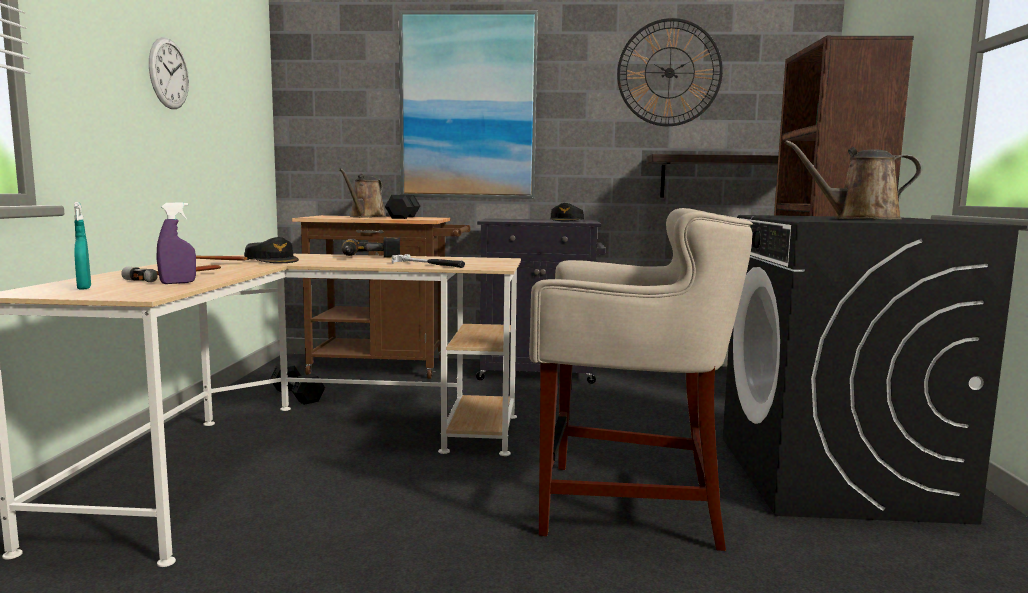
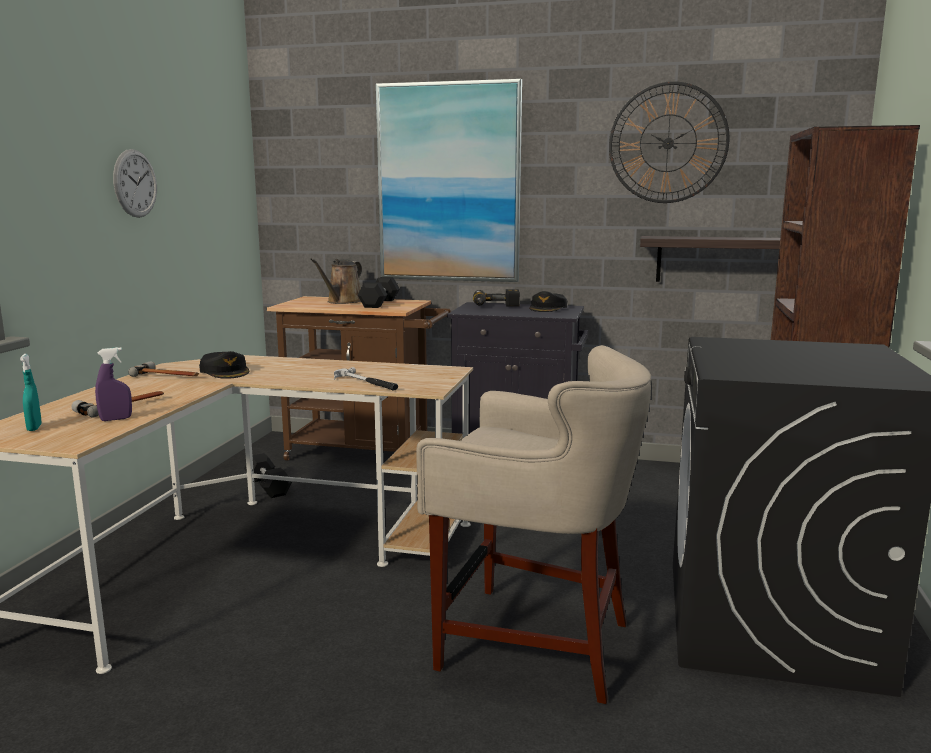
camera: 10 degrees right, 5 degrees up
(371, 257) = (322, 365): power drill -> power drill (496, 306)
(859, 219) = (797, 361): brown watering can -> none

